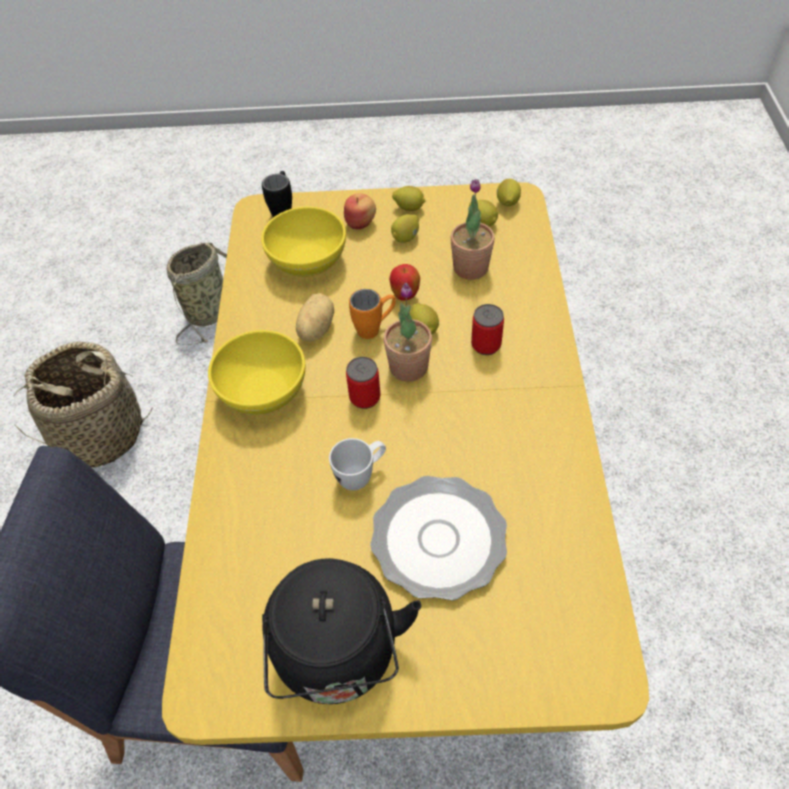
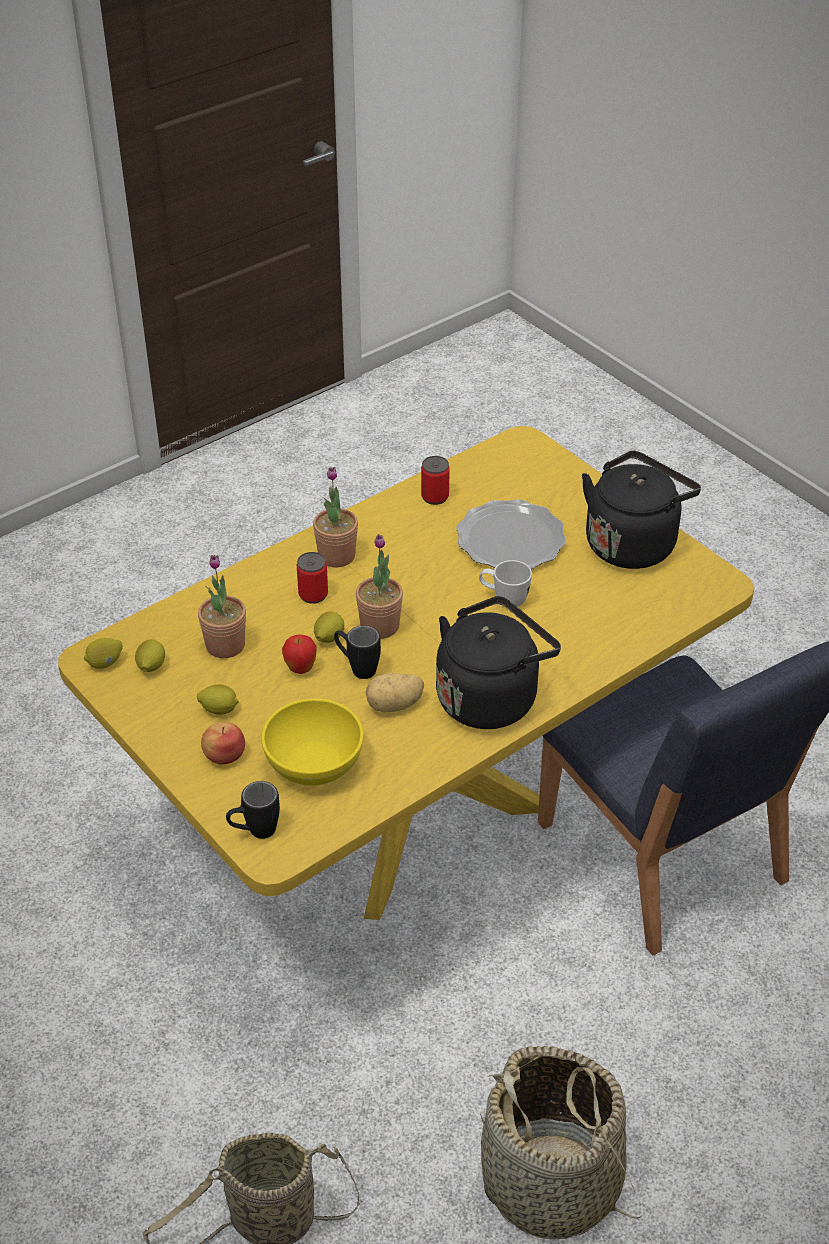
camera: 130 degrees left, 10 degrees down
(263, 391) = (490, 697): yellow bowl -> black kettle
(365, 397) = (435, 634): can -> can (435, 497)
(375, 328) = (357, 668): orange mug -> black mug
(409, 207) = (170, 731): lemon -> none
(525, 386) = (336, 556): none -> potted plant

